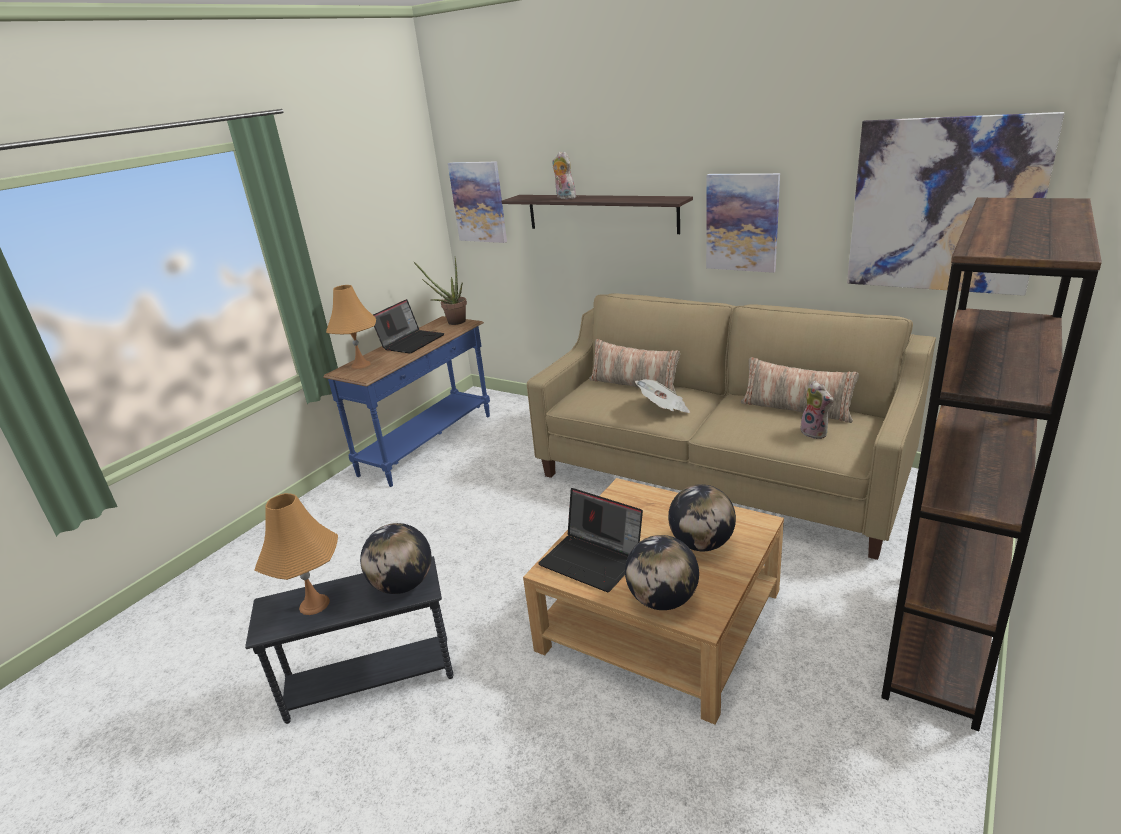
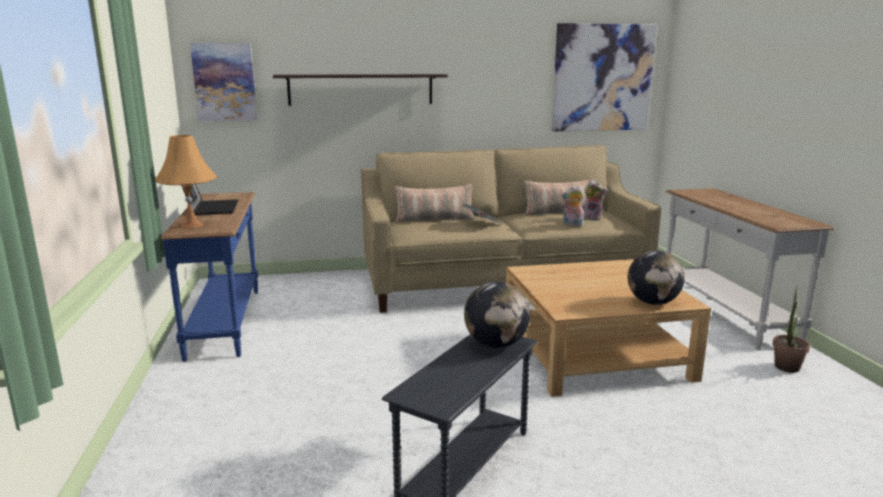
camera: 45 degrees left, 10 degrees down
(314, 604) = (449, 378): orange table lamp -> none
(452, 322) = (224, 195): potted plant -> potted plant (786, 369)
(564, 198) = (334, 74): plush toy -> plush toy (572, 225)
(593, 560) = (579, 300): laptop -> none
(701, 544) = (619, 278): globe -> none
(742, 222) = (480, 93): picture -> none
(941, 643) = (724, 314): brown bookcase -> white console table

